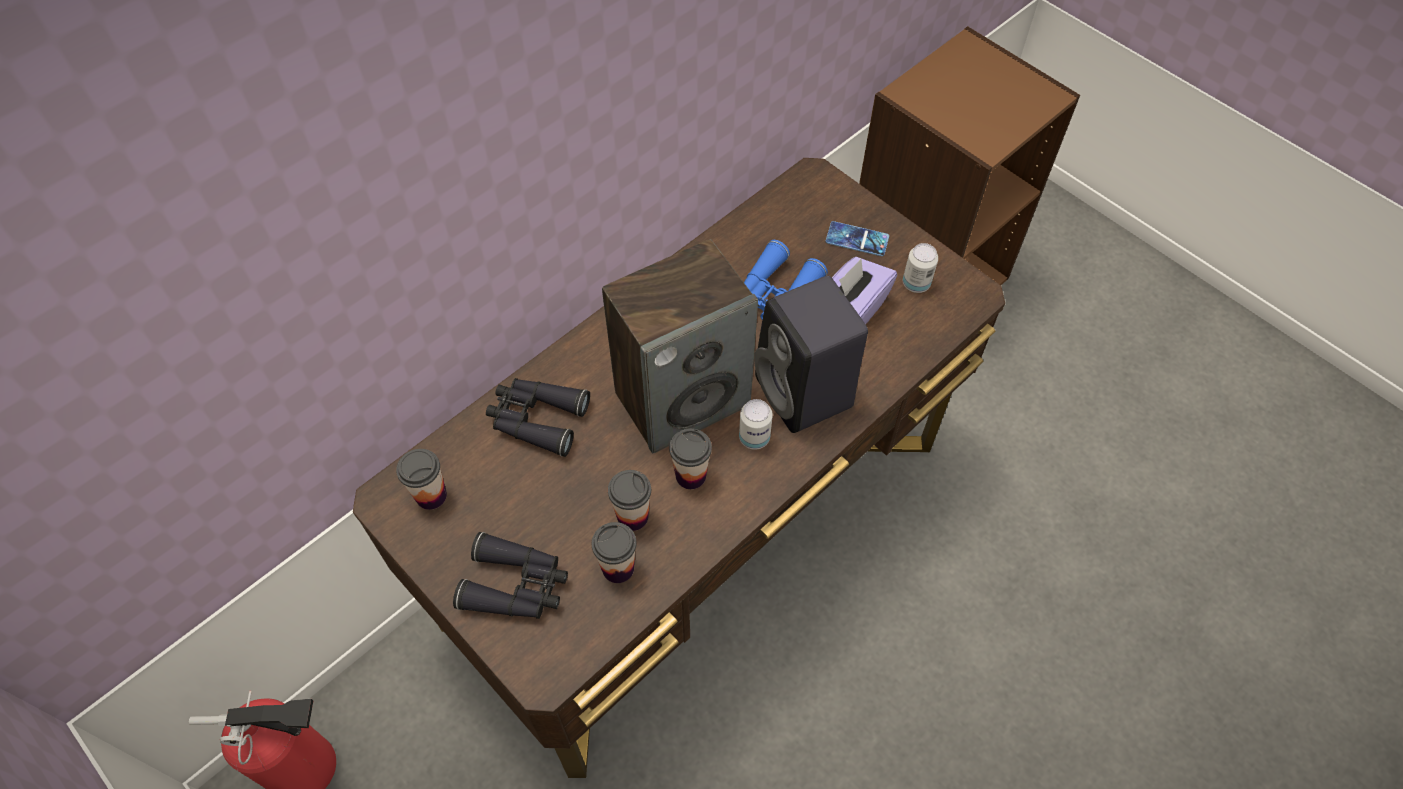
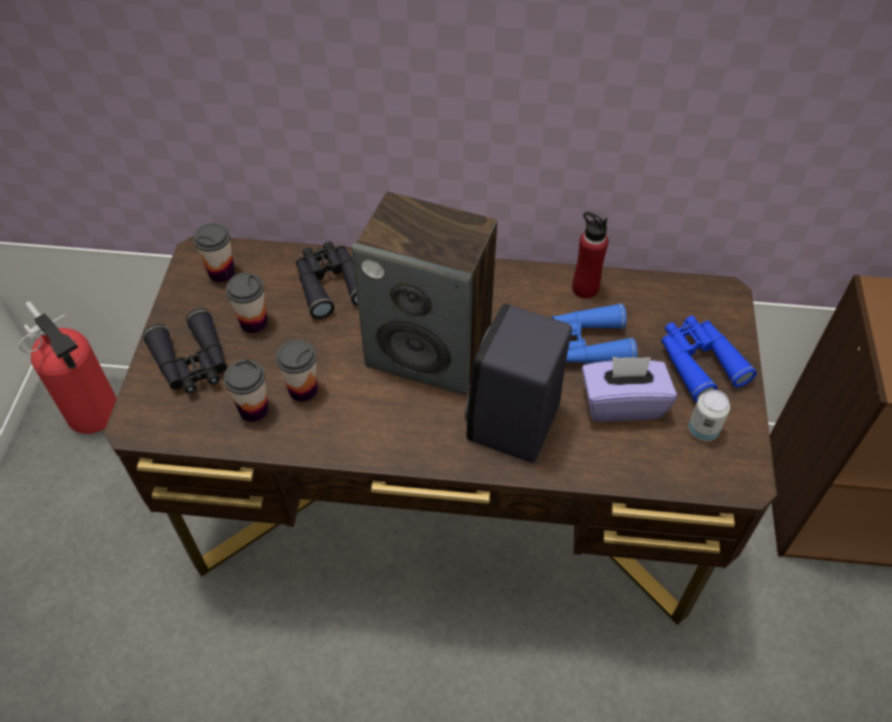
camera: 50 degrees right, 5 degrees down
(690, 475) = (369, 401): cup -> cup (254, 322)
(722, 252) = (585, 288): none -> red bottle
(754, 438) = (439, 418): can -> none
(857, 239) = (698, 362): phone -> blue binoculars

